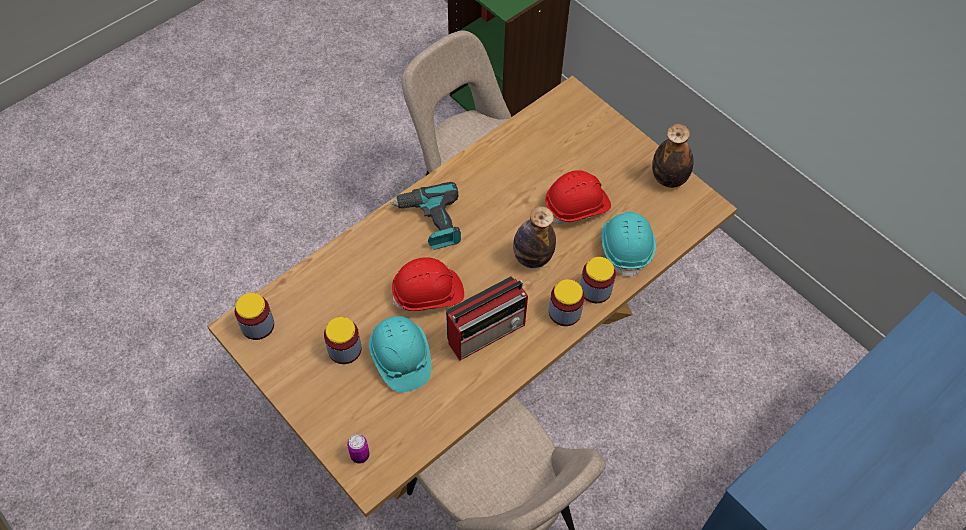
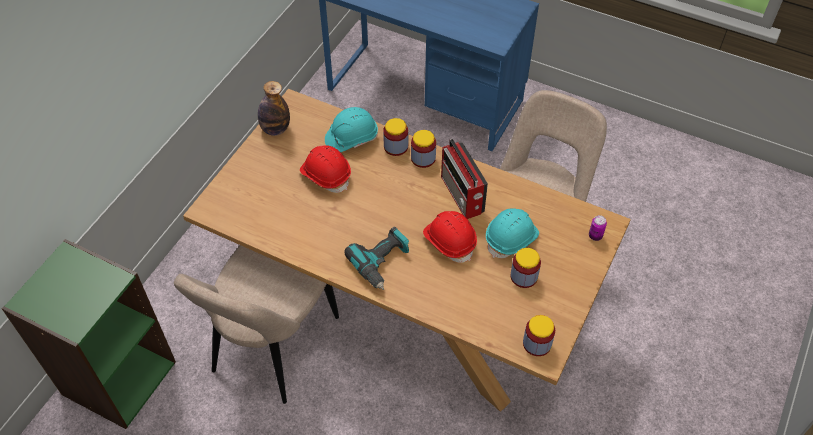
camera: 110 degrees left, 5 degrees down
(487, 332) = (462, 196): radio -> radio turned 150 degrees counterclockwise
(532, 257) = (385, 189): bottle -> none

